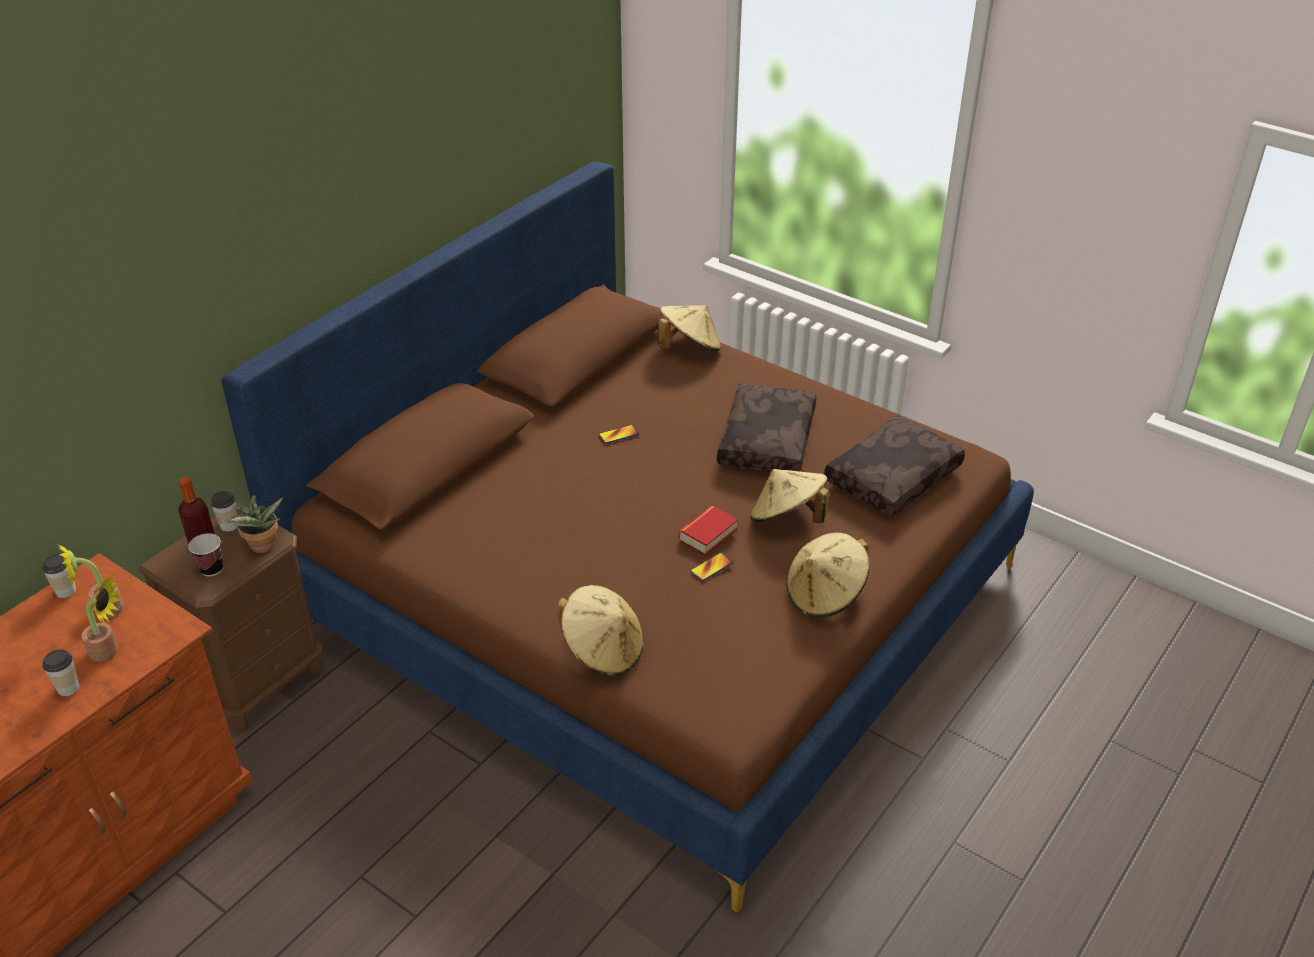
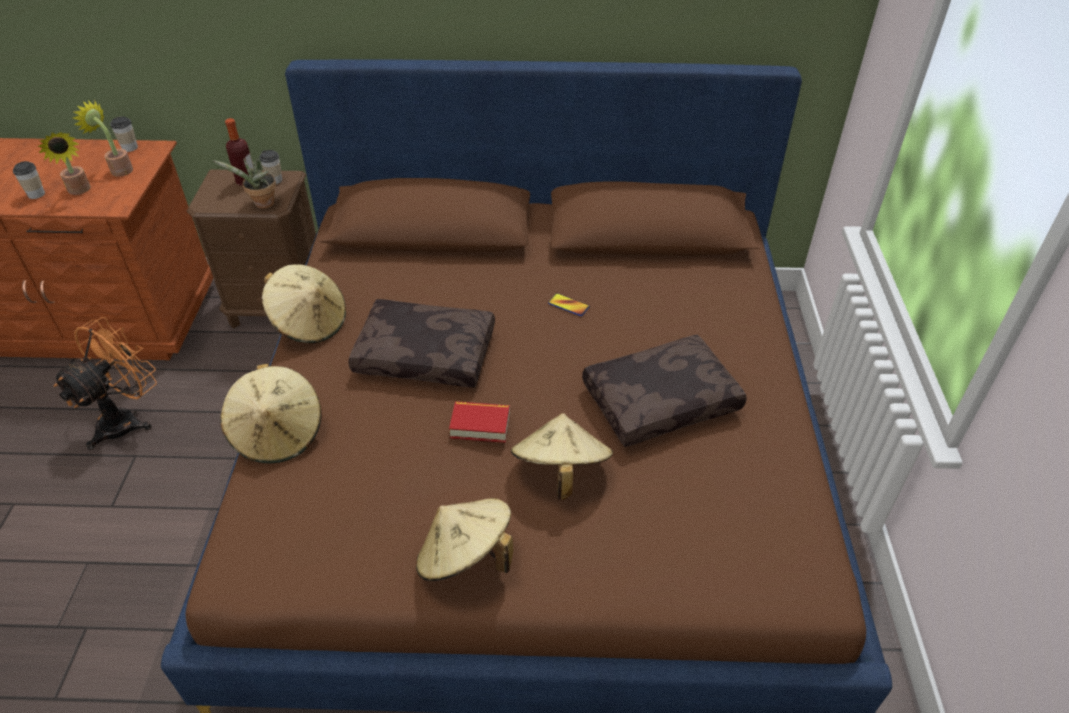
camera: 55 degrees right, 5 degrees up
(211, 569) = (225, 196): cup -> none
(295, 868) = (127, 419): none -> orange fan
(689, 348) = (738, 286): beige hat -> beige hat (309, 323)
(711, 567) = (434, 450): phone -> none
(891, 476) = (707, 526): brown pillow -> brown pillow (427, 353)

